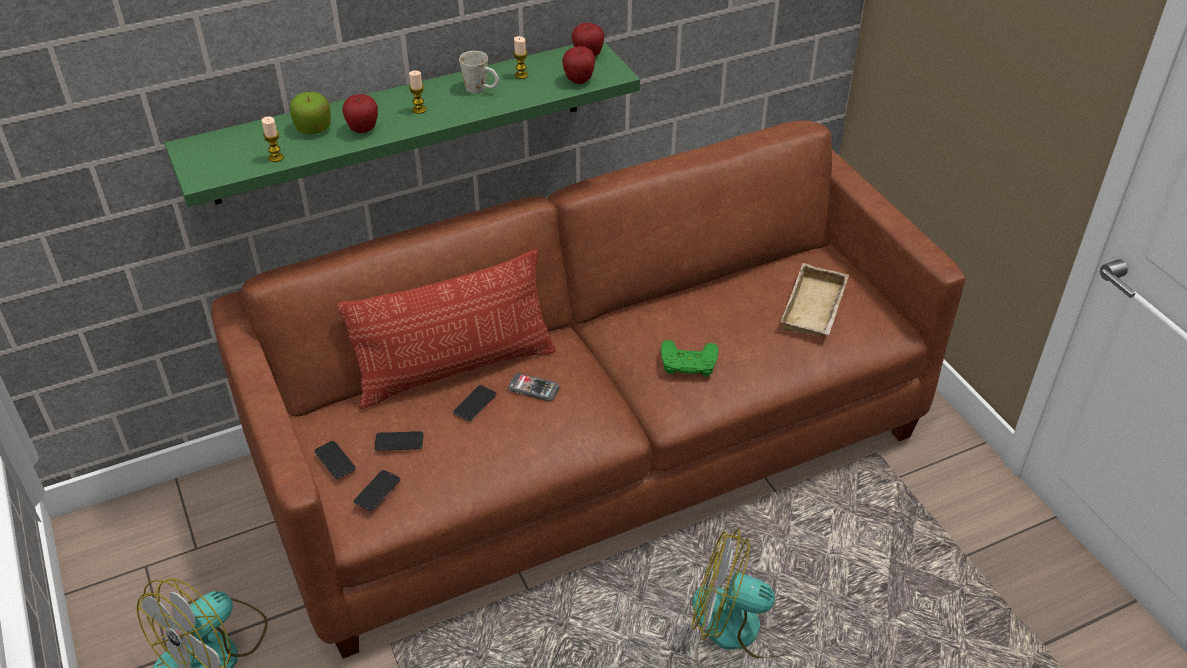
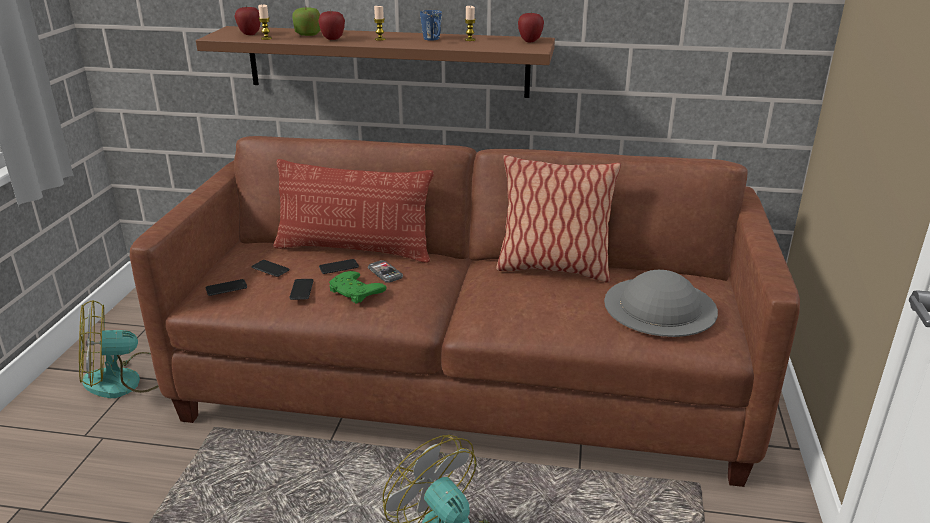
camera: 35 degrees right, 15 degrees down
(335, 460) = (227, 266): phone -> phone (301, 290)
(400, 121) = (386, 61): green shelf -> brown shelf
(482, 89) = (433, 39): white mug -> blue mug
(579, 80) = (504, 47): apple -> apple (250, 34)
(680, 303) = (553, 269): none -> pillow
(688, 364) = (512, 300): green game controller -> green game controller (353, 291)
(816, 309) = (660, 306): beige tray -> grey hat

